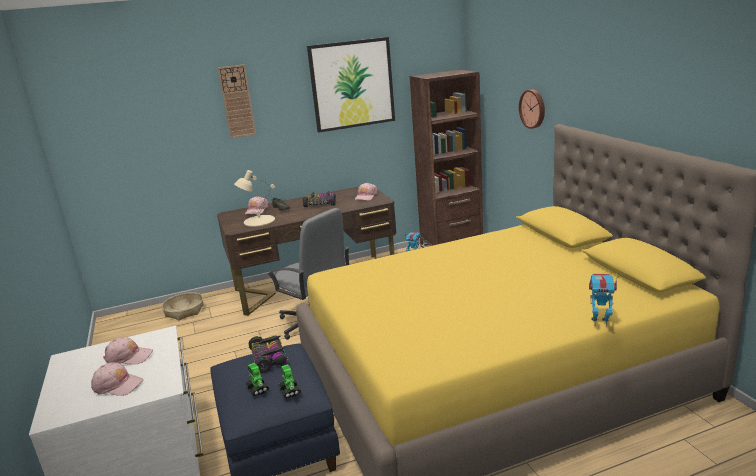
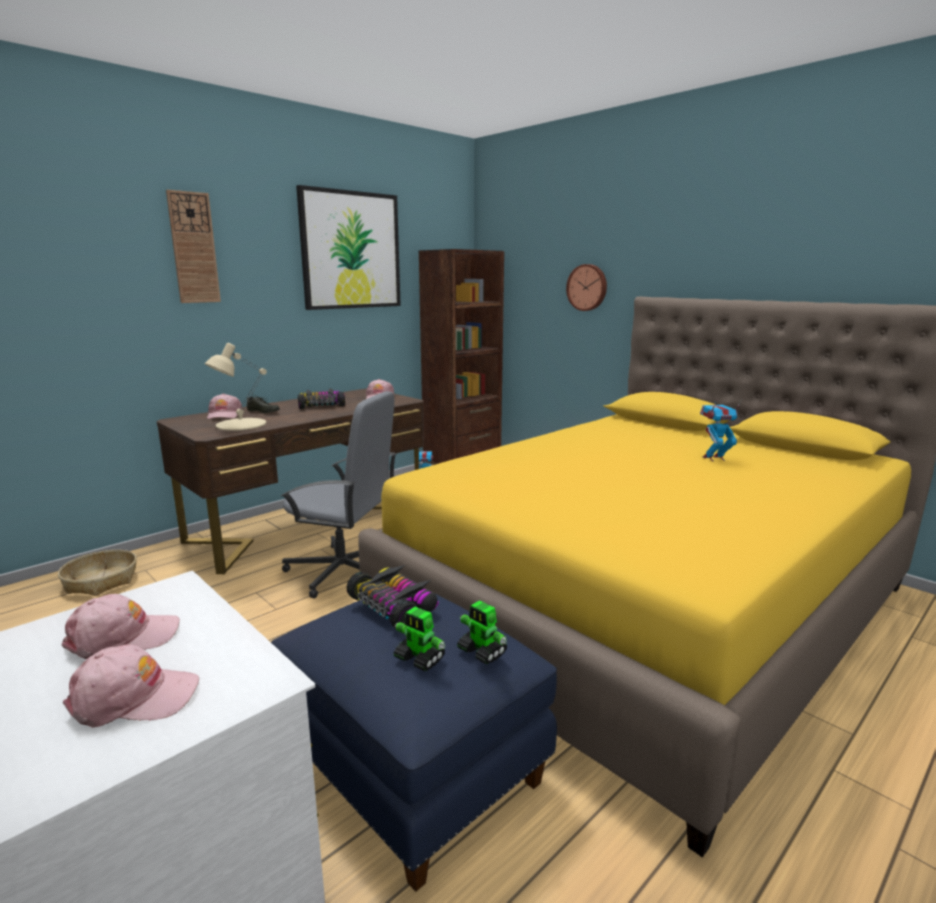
camera: 25 degrees left, 5 degrees down
(600, 322) = (848, 492): toy robot -> toy robot (714, 458)

